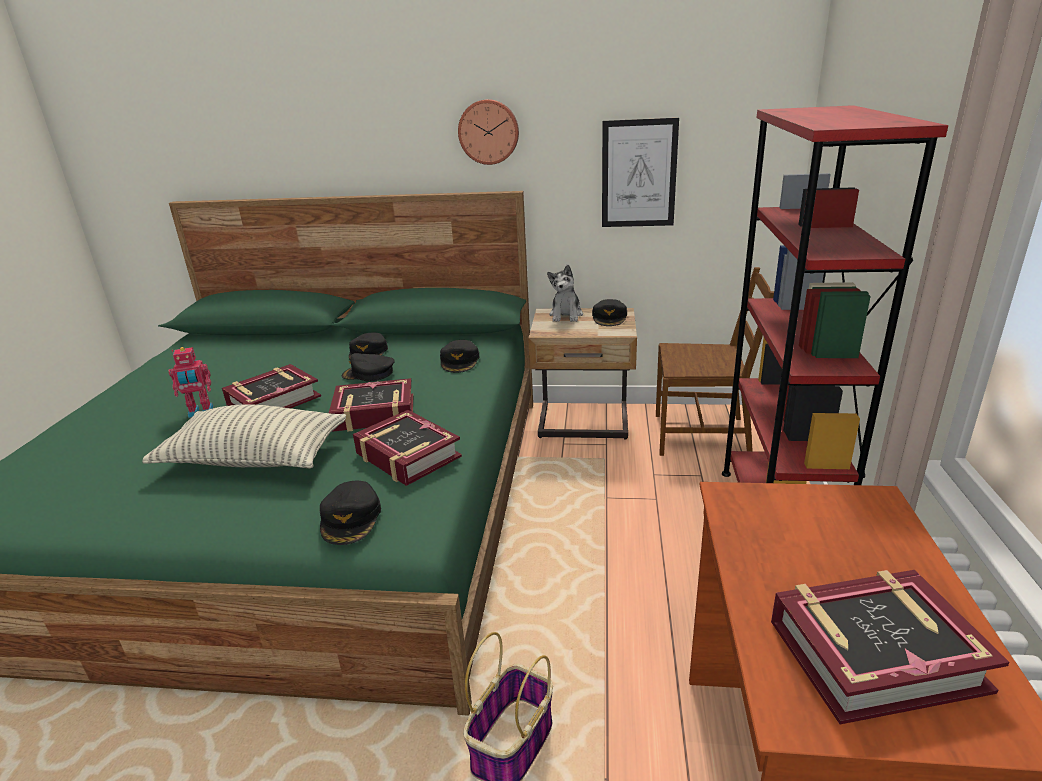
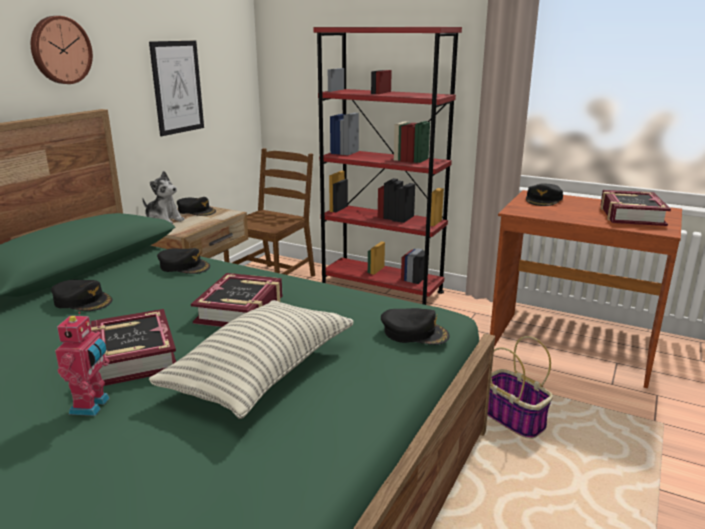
camera: 70 degrees left, 5 degrees down
(368, 373) = (141, 305): black cap -> black cap (544, 200)
(407, 456) = (336, 304): book -> none

